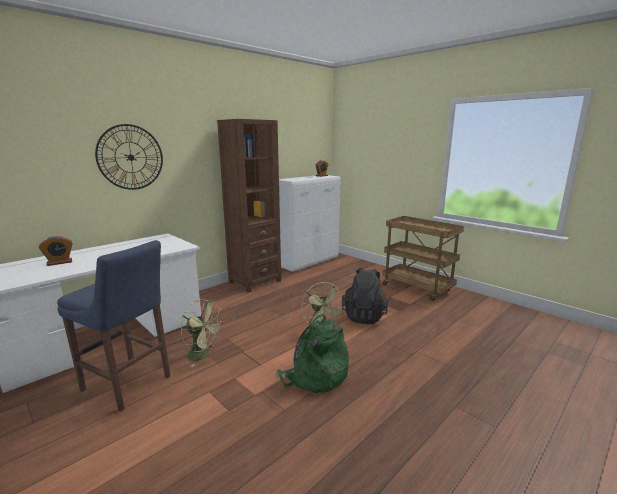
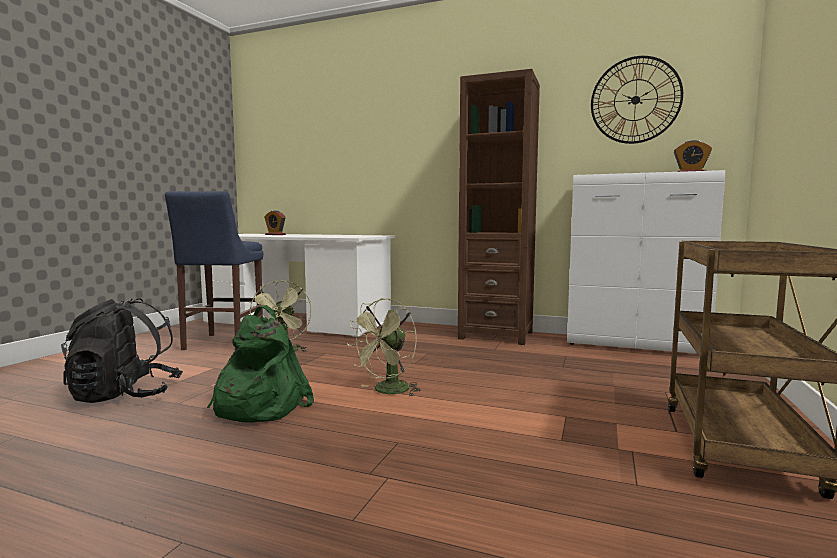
camera: 65 degrees right, 10 degrees down
(130, 157) = (370, 145): wall clock -> wall clock (635, 100)
(364, 316) = (484, 412): black backpack -> black backpack (125, 395)

